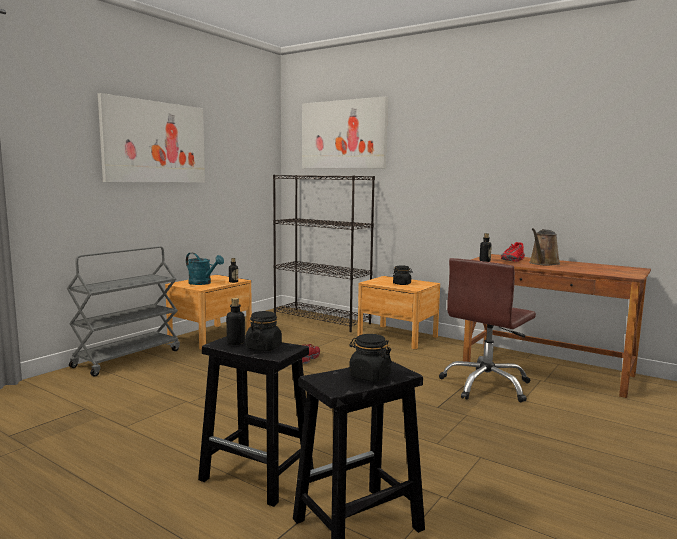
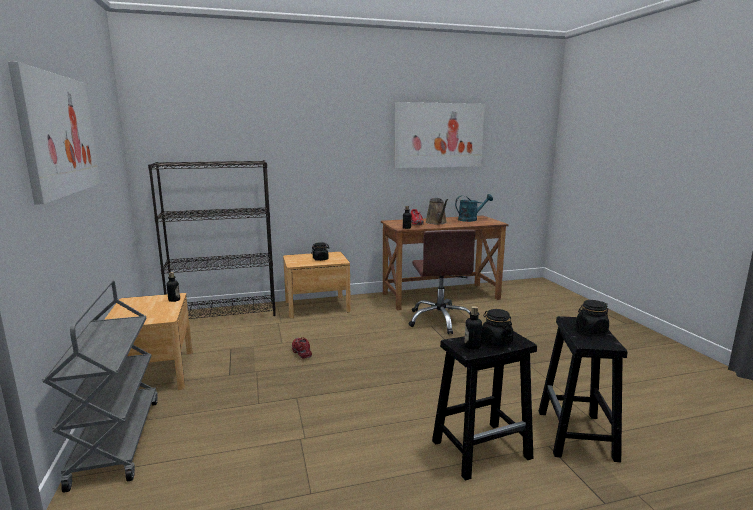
camera: 50 degrees left, 5 degrees up
(203, 283) = (146, 312): turquoise watering can -> turquoise watering can (471, 219)
(343, 135) = (219, 117): picture -> picture (439, 135)

